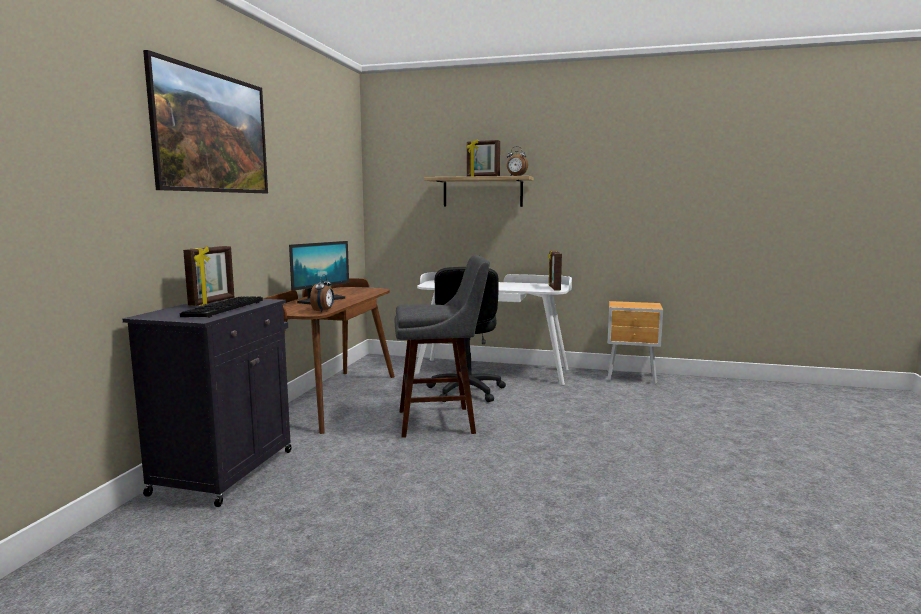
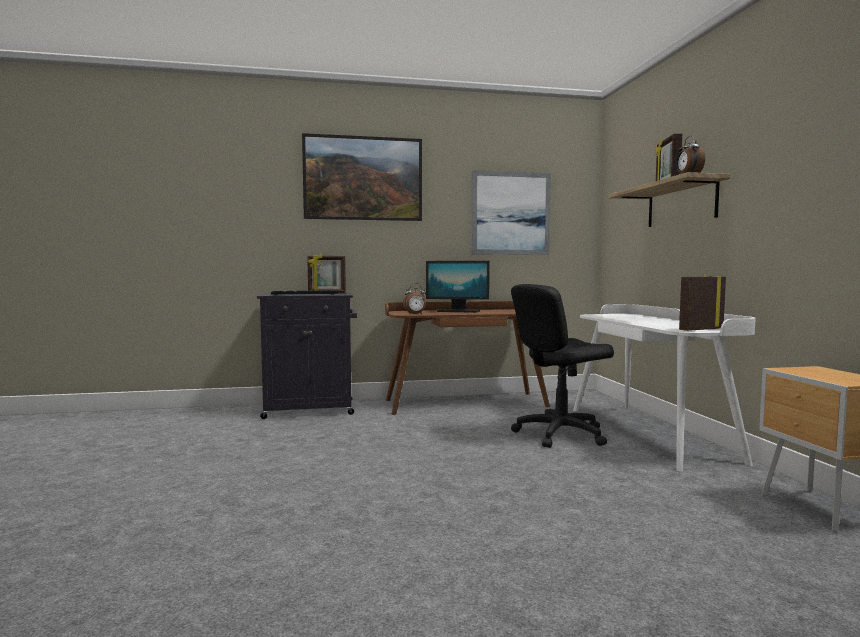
camera: 65 degrees right, 5 degrees down
(321, 185) = (511, 213): none -> picture
(441, 421) = (463, 439): grey stool -> none

